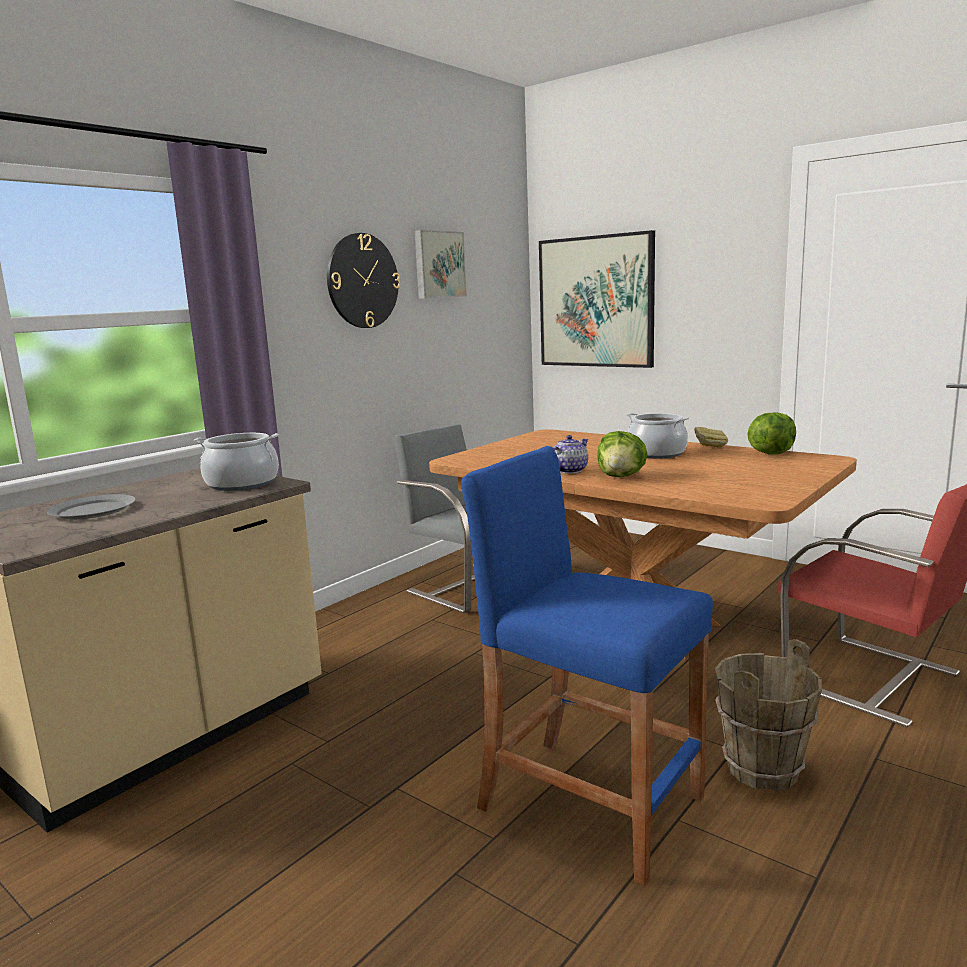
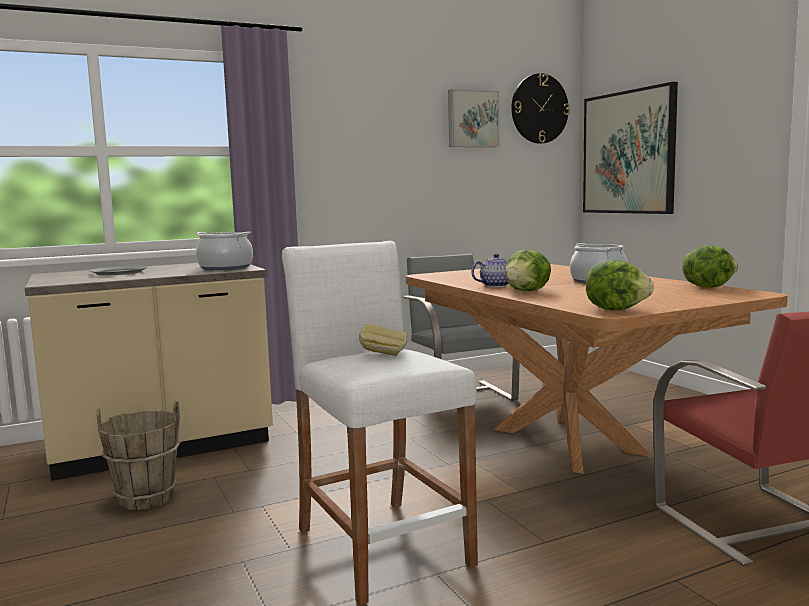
camera: 25 degrees right, 5 degrees down
(362, 281) = (392, 130): wall clock -> wall clock (539, 109)
(590, 803) = (383, 546): blue stool -> white stool
(710, 448) = (658, 280): bread -> bread (383, 355)
(761, 769) = (552, 560): brown bucket -> brown bucket (146, 498)
(763, 496) = (616, 309): none -> lettuce

